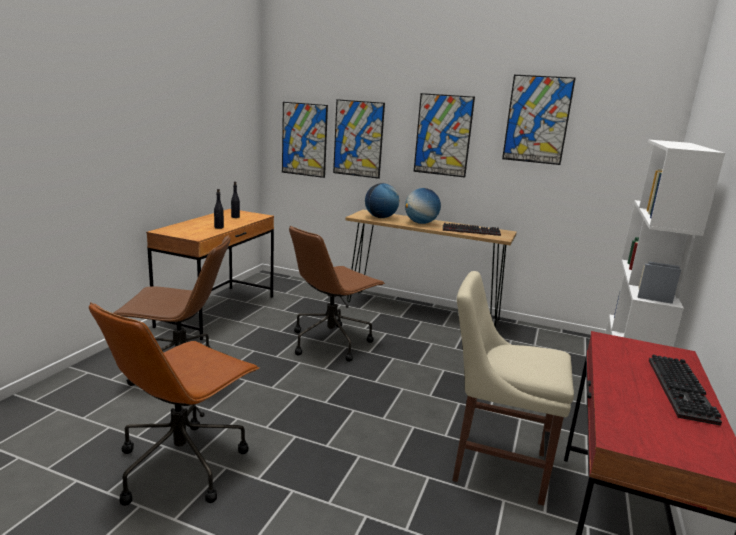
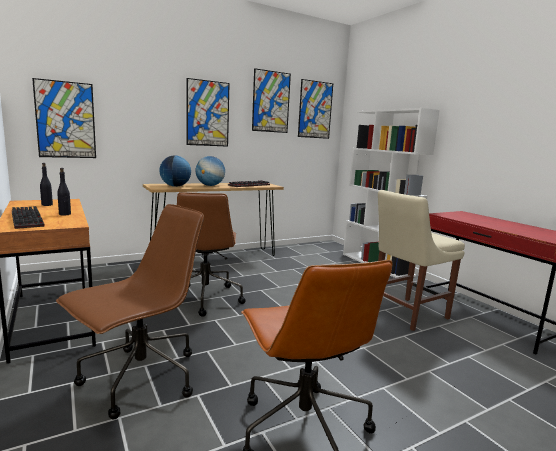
camera: 50 degrees left, 5 degrees down
(358, 139) = (130, 118): picture -> picture (315, 110)
(683, 391) = (505, 222): keyboard -> keyboard (29, 219)

